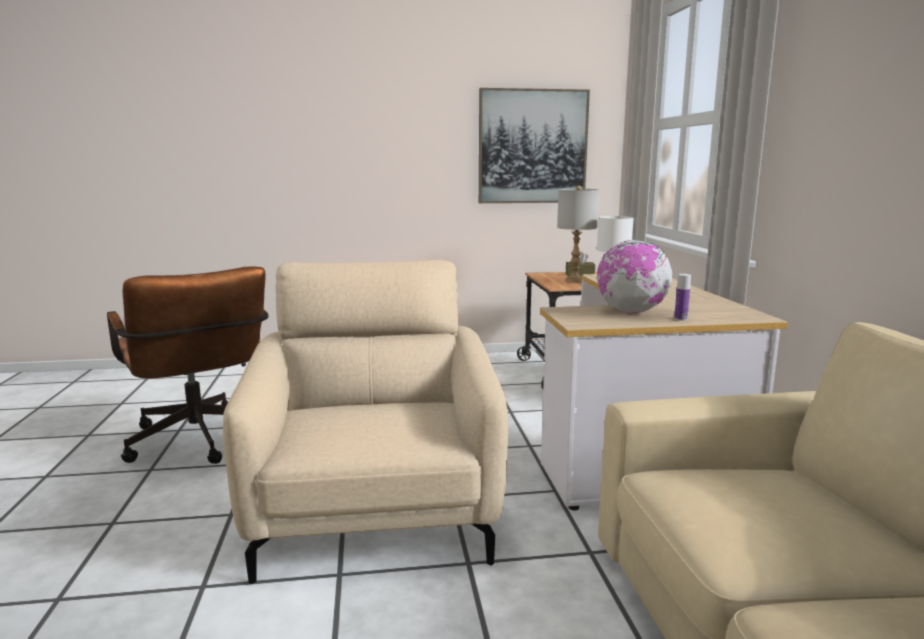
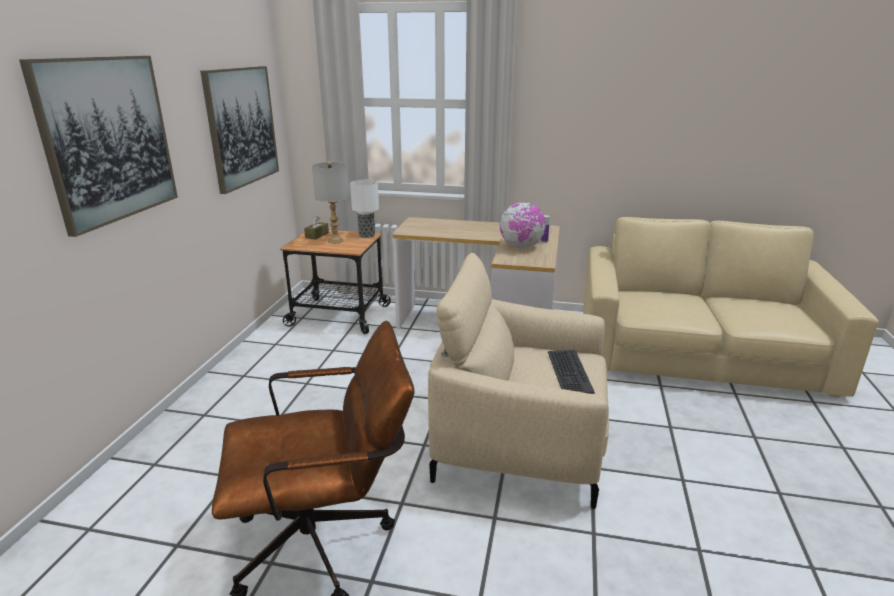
camera: 70 degrees left, 10 degrees up
(352, 131) = (108, 140): none -> picture
(382, 428) = (568, 372): none -> keyboard

